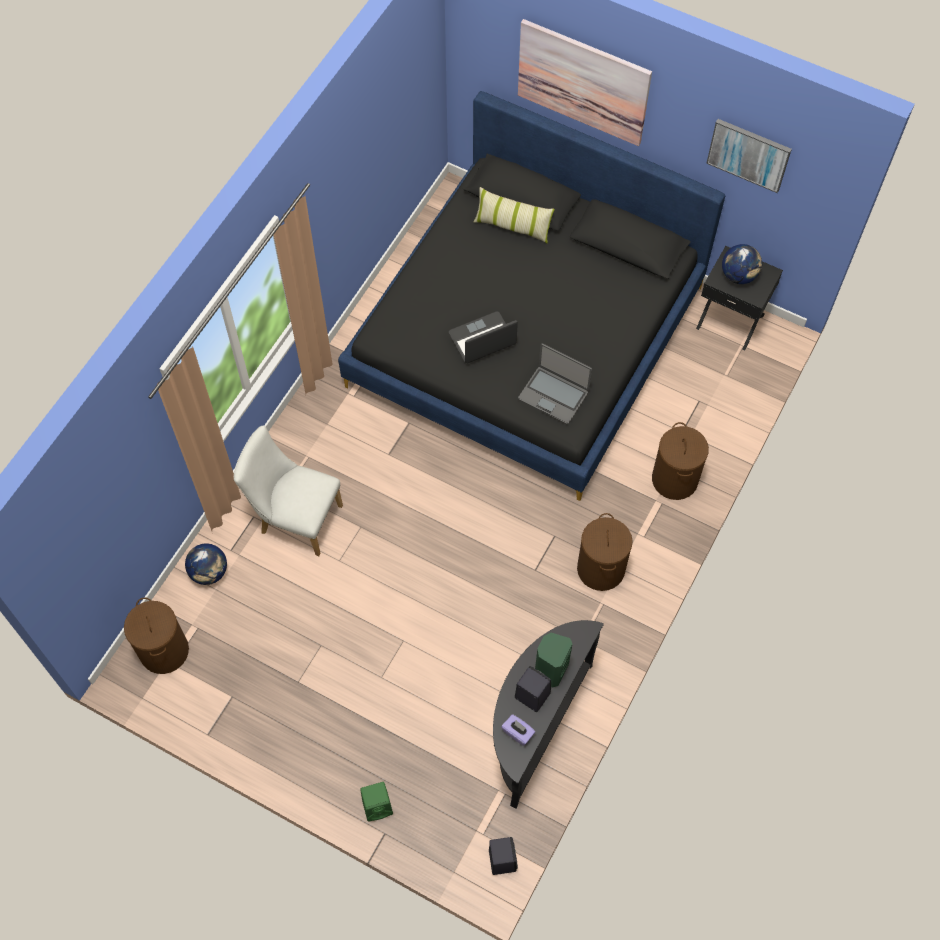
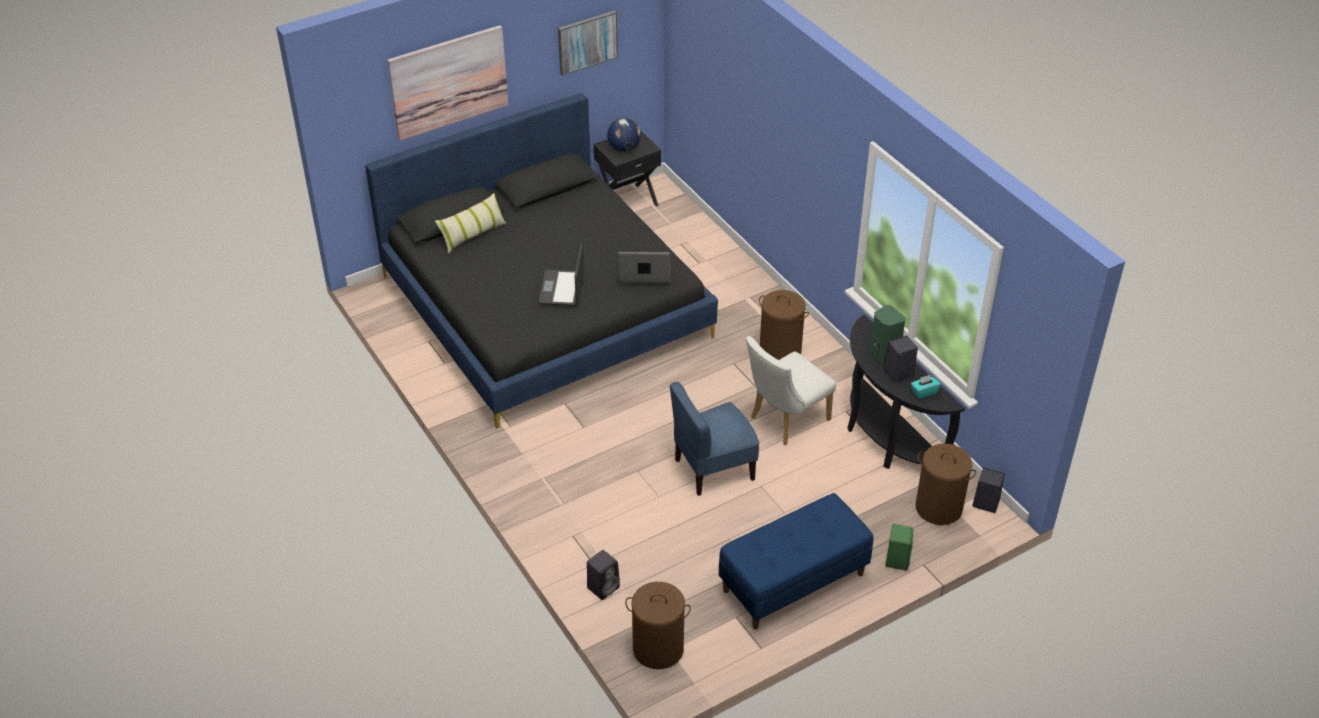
camera: 60 degrees left, 20 degrees down
(209, 572) = (604, 587): globe -> black speaker
(295, 518) = (596, 508): white chair -> white chair (785, 421)
(298, 726) = (793, 583): none -> blue bench
(400, 589) = (713, 469): none -> blue chair
(518, 733) = (924, 392): purple tissue box -> turquoise tissue box
(553, 395) = (644, 273): laptop -> laptop turned 150 degrees counterclockwise
(674, 479) = (735, 282): brown laundry basket -> brown laundry basket (938, 508)

